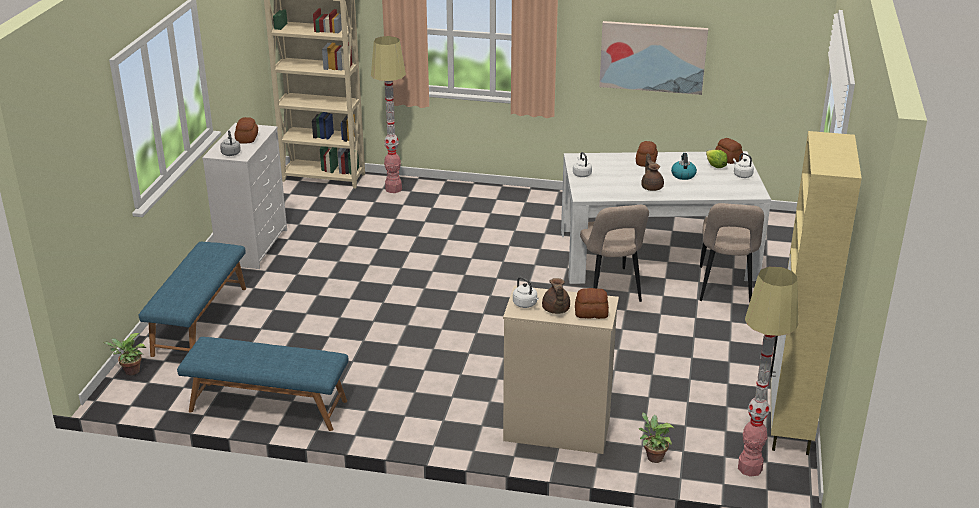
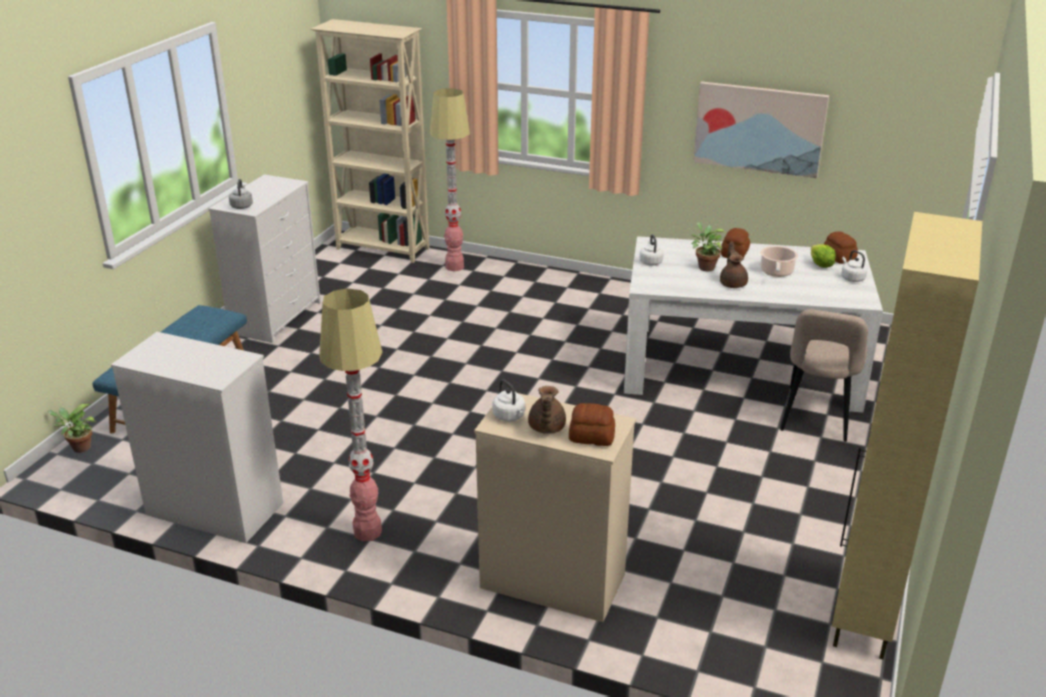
camera: 10 degrees right, 0 degrees up
(246, 138) = (267, 192): bread -> none
(267, 406) = (213, 508): blue bench -> white dresser
(609, 290) = (670, 405): beige chair -> none
(653, 457) = (667, 635): potted plant -> potted plant (704, 267)
(683, 175) = (776, 272): kettle -> cooking pot
(750, 468) = (796, 668): floor lamp -> floor lamp (367, 532)

